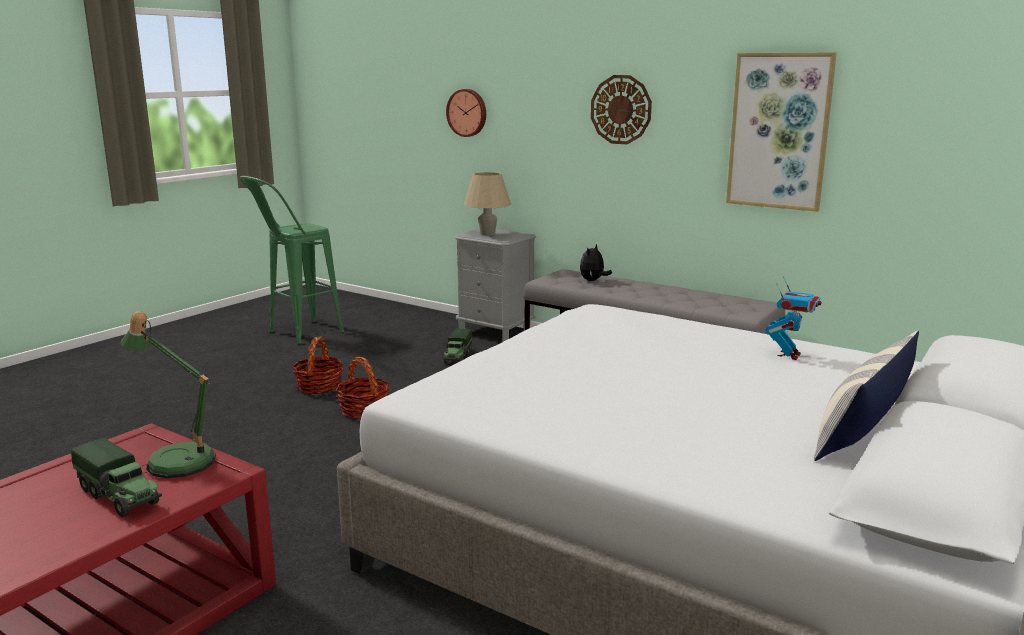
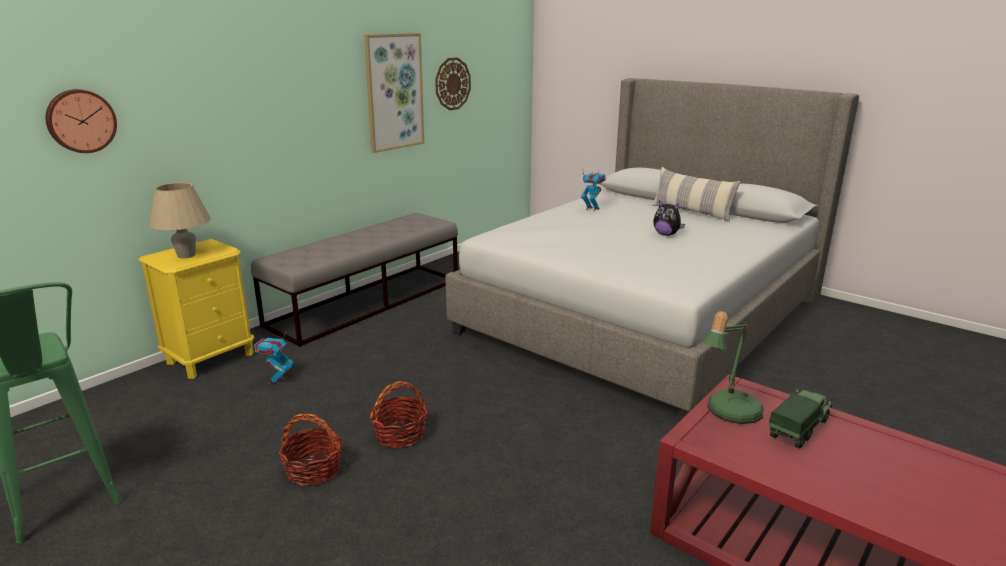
camera: 85 degrees left, 5 degrees up
(458, 357) = (277, 380): toy truck -> toy robot
(495, 332) = (211, 358): grey nightstand -> yellow nightstand
(593, 280) = (313, 252): plush toy -> plush toy (666, 234)
(621, 109) = (278, 91): wall clock -> wall clock (452, 84)

